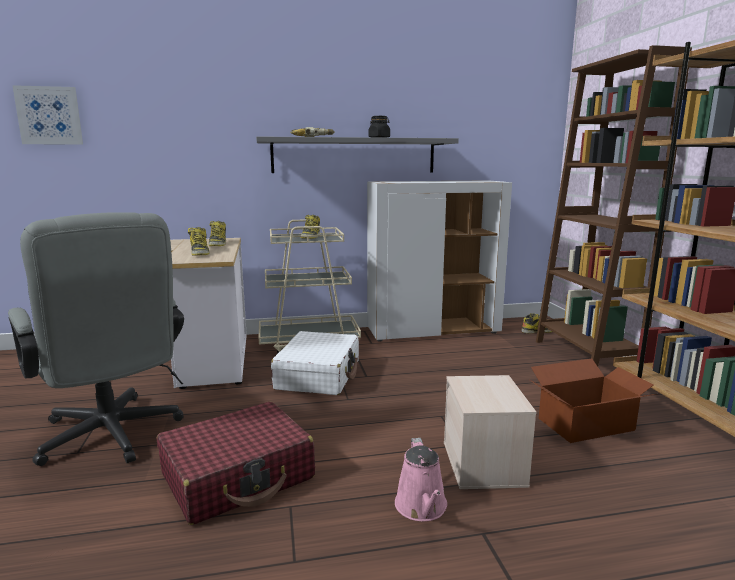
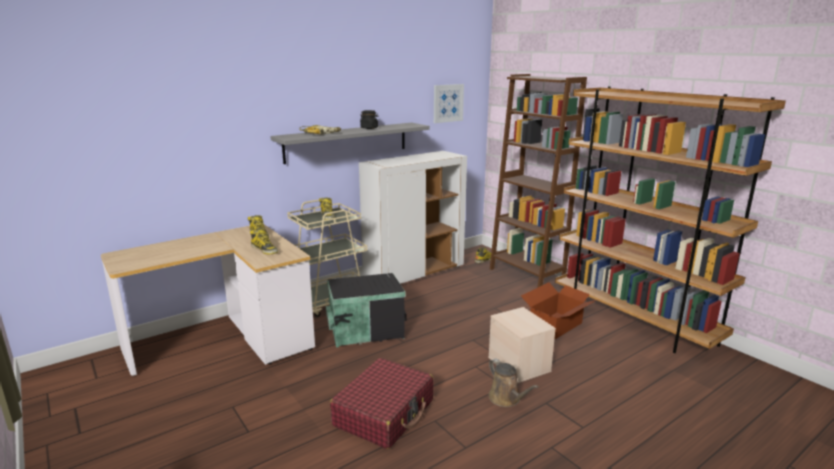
camera: 25 degrees left, 5 degrees up
(49, 116) = (76, 134): picture -> picture (448, 103)
(113, 438) = (262, 414): grey office chair -> none
(318, 375) = (365, 328): white suitcase -> black storage box
(422, 507) = (506, 399): pink watering can -> brown watering can

